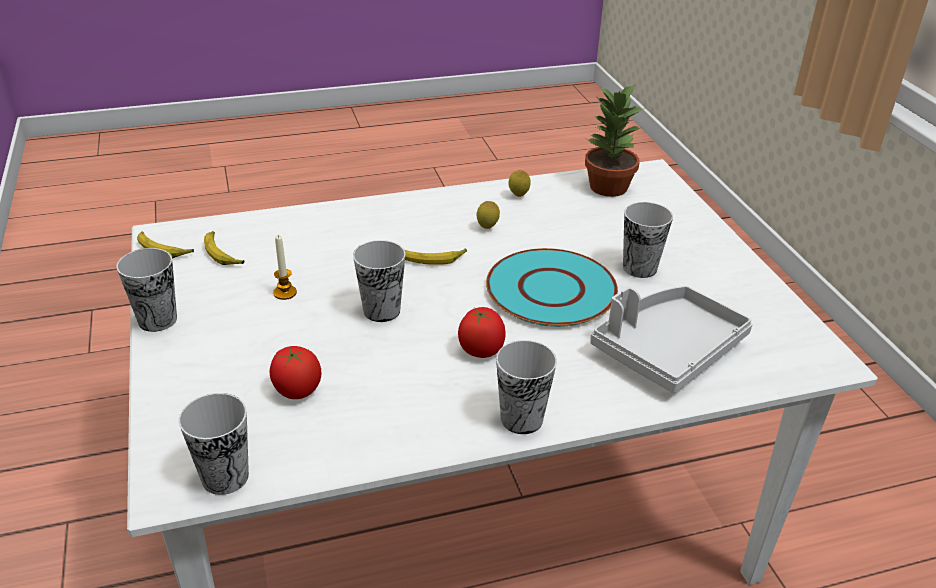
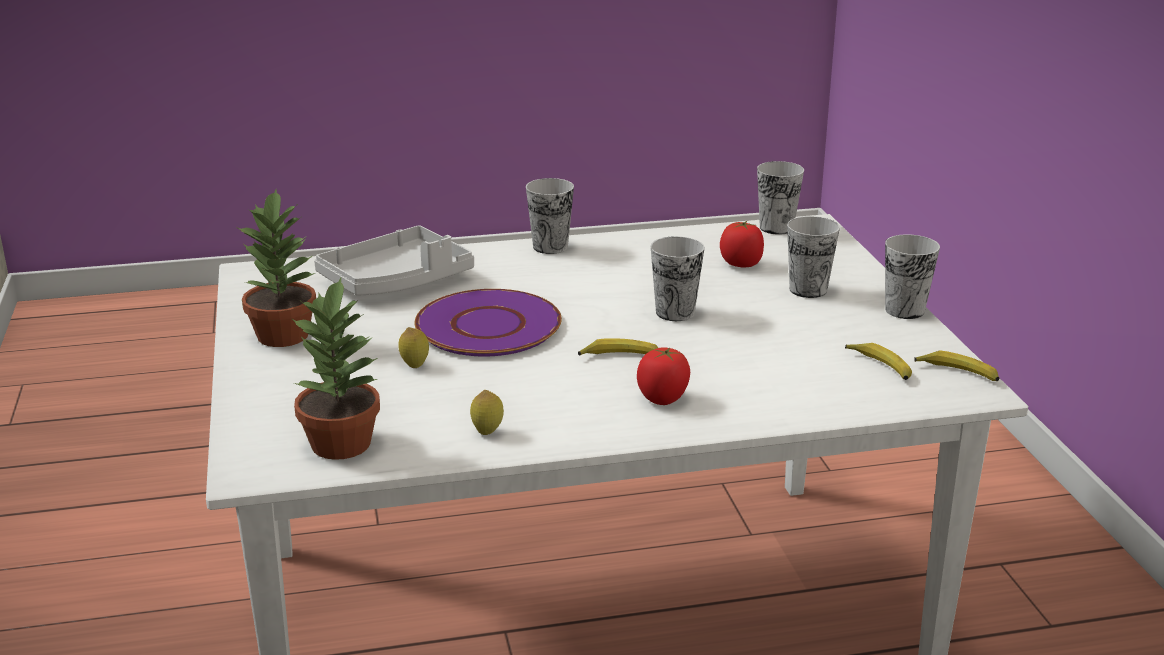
camera: 175 degrees left, 10 degrees down
(285, 293) = (784, 329): candle -> none
(481, 350) = (576, 284): tomato -> tomato (662, 399)
(487, 228) = (545, 389): lemon -> lemon (414, 365)
(550, 290) = (489, 325): turquoise plate -> purple plate
(639, 268) = (373, 343): cup -> cup (808, 290)
(719, 274) = (284, 335): none -> potted plant

